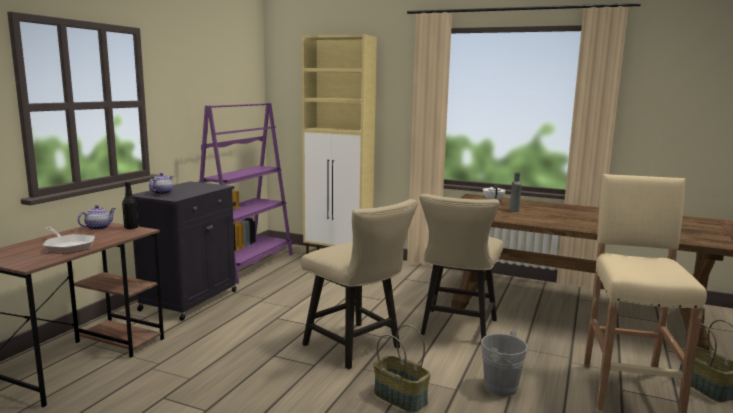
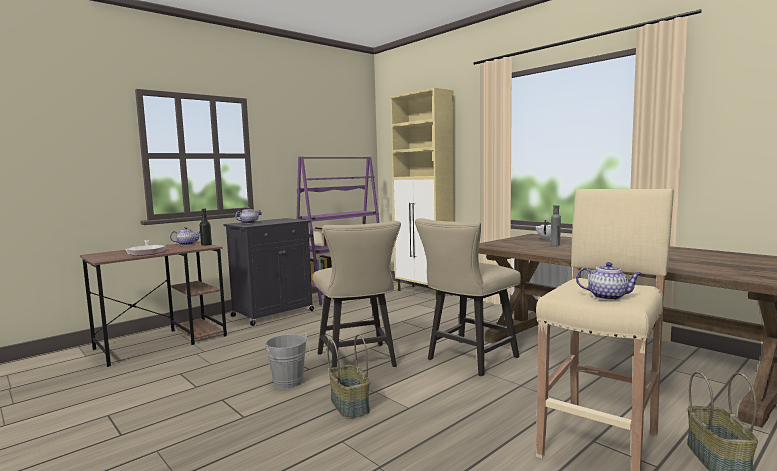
camera: 25 degrees right, 5 degrees down
(504, 389) = (456, 416): grey bucket -> grey bucket (289, 383)
(663, 274) = (608, 297): none -> teapot

